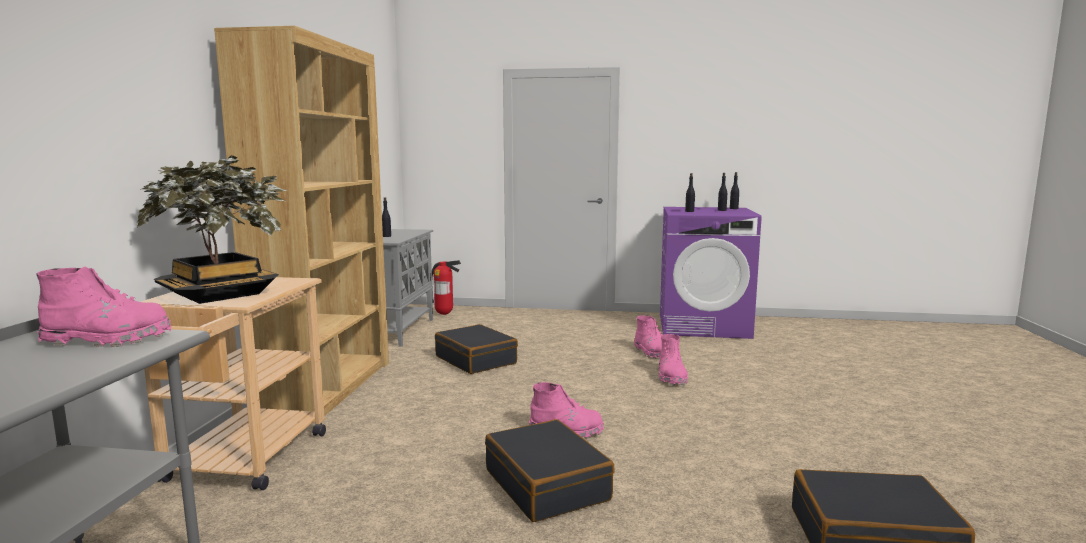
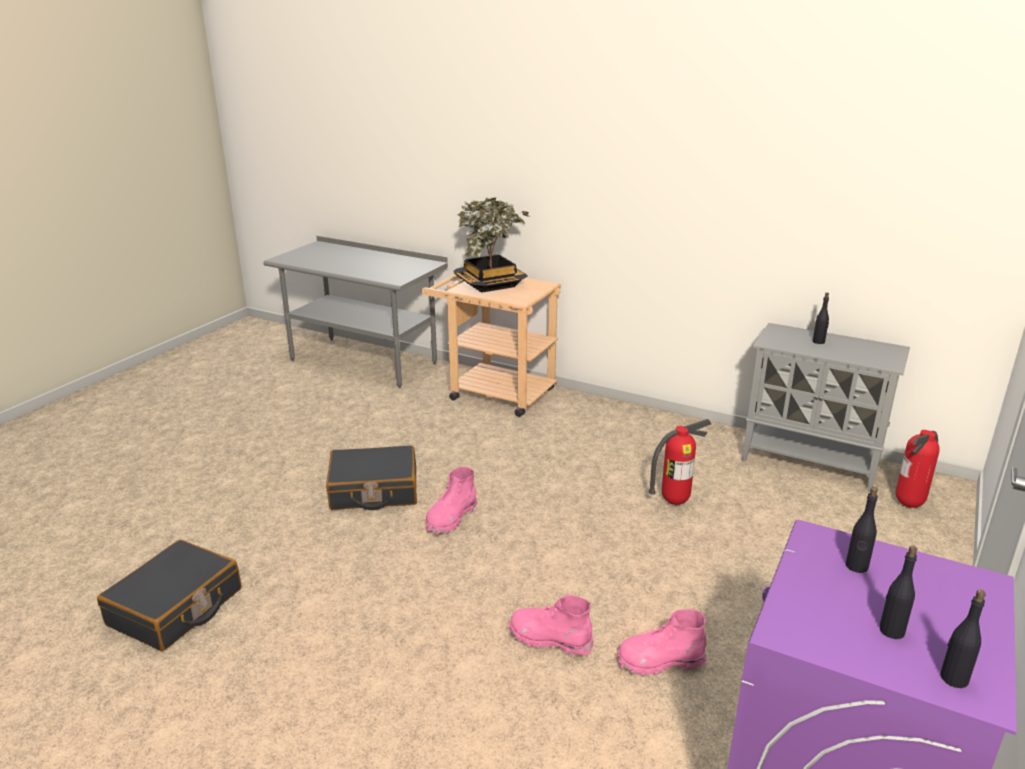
camera: 110 degrees right, 15 degrees up
(107, 340) = (402, 272): pink boot -> none
(327, 386) = (624, 419): brown bookcase -> none
(476, 360) = (674, 501): black suitcase -> fire extinguisher

